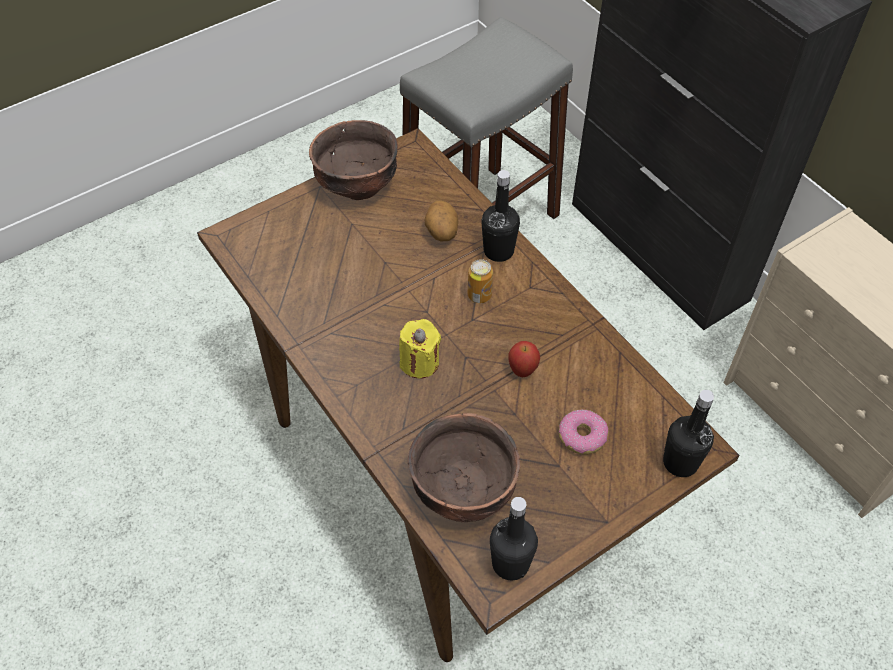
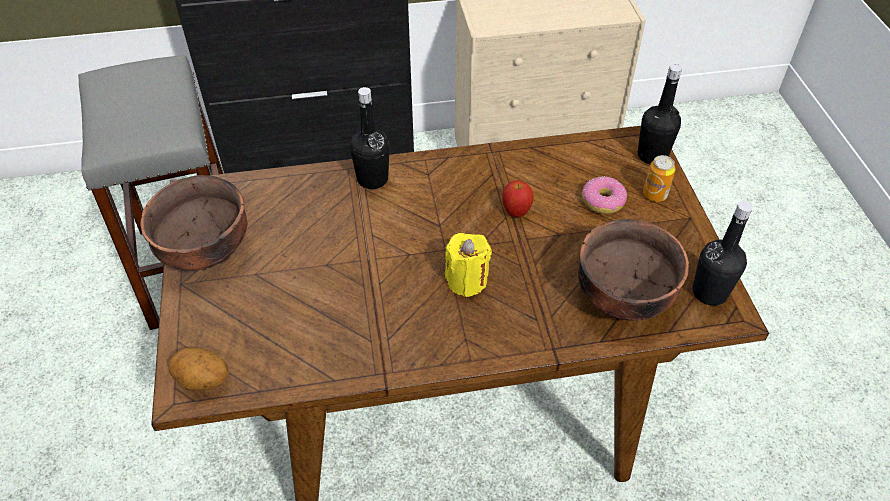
camera: 65 degrees left, 5 degrees down
(441, 232) = (320, 210): potato -> potato (203, 381)
(479, 295) = (415, 210): can -> can (654, 195)

